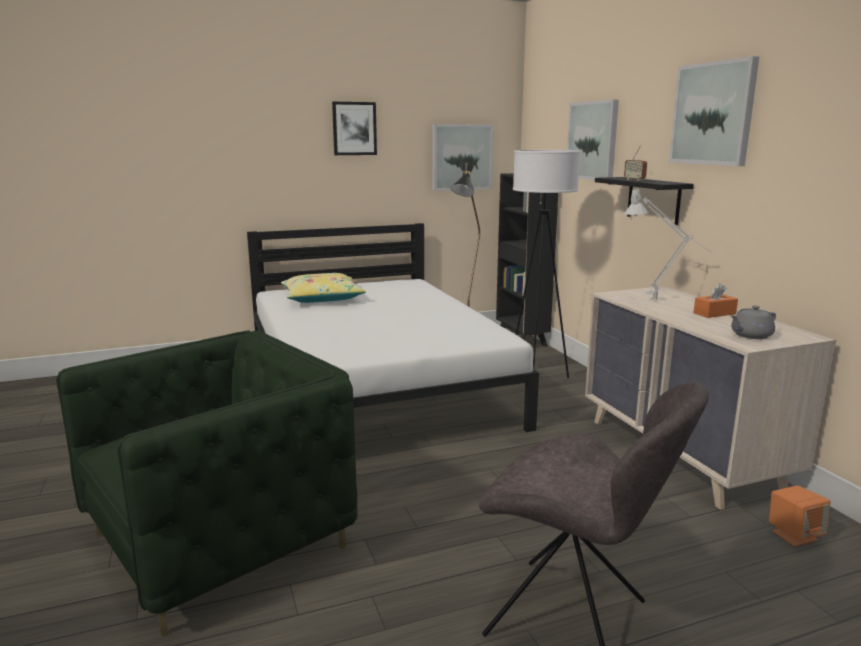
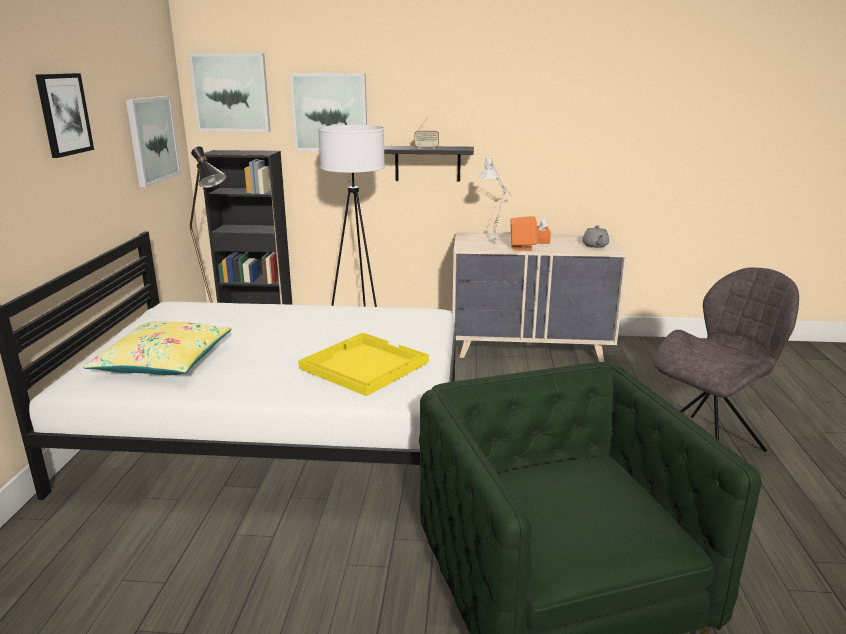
camera: 65 degrees left, 5 degrees up
(362, 337) = (363, 365): none -> yellow tray
(713, 114) = (487, 91): picture -> picture (231, 92)
(794, 535) = (638, 354): orange speaker -> orange speaker (522, 248)

